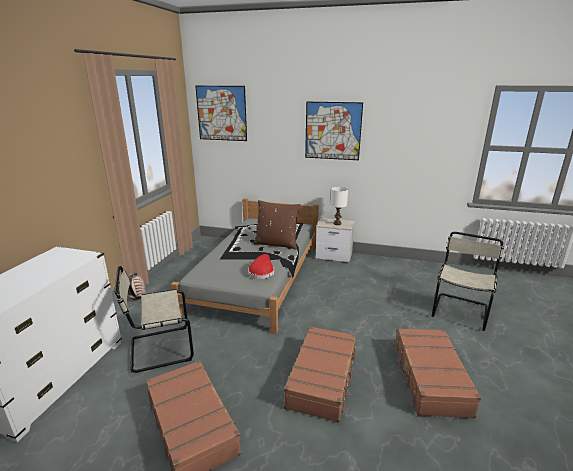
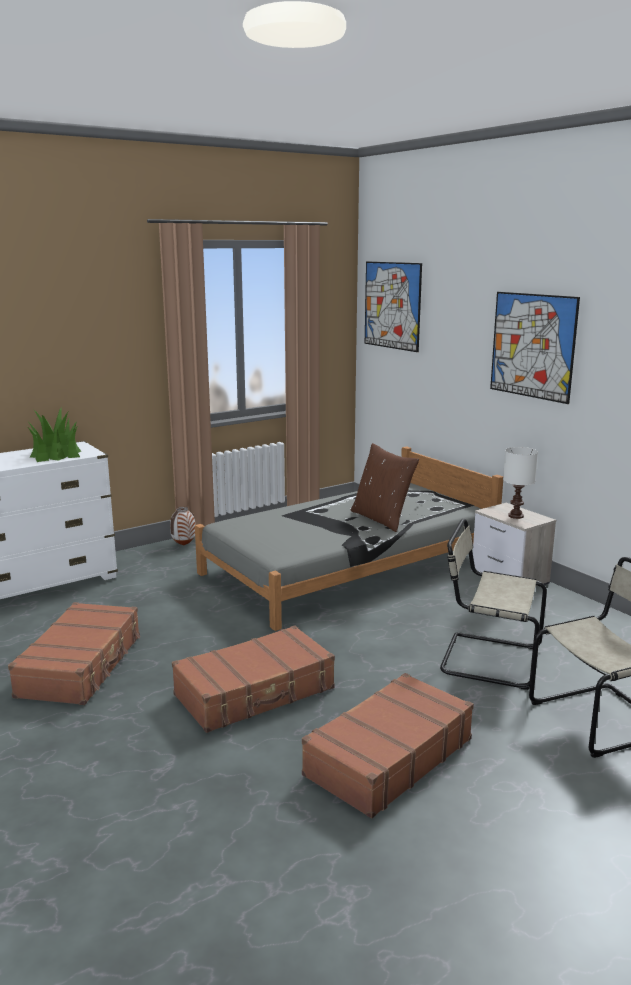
camera: 40 degrees right, 5 degrees down
(53, 265) = (55, 454): none -> potted plant
(158, 349) = (140, 596): beige chair -> beige chair (486, 660)
(261, 272) = (304, 542): red hat -> none

